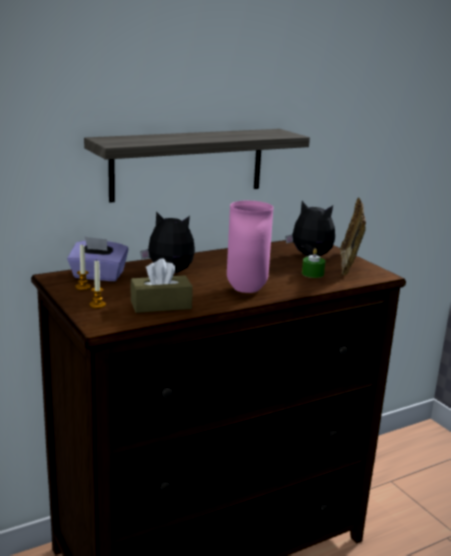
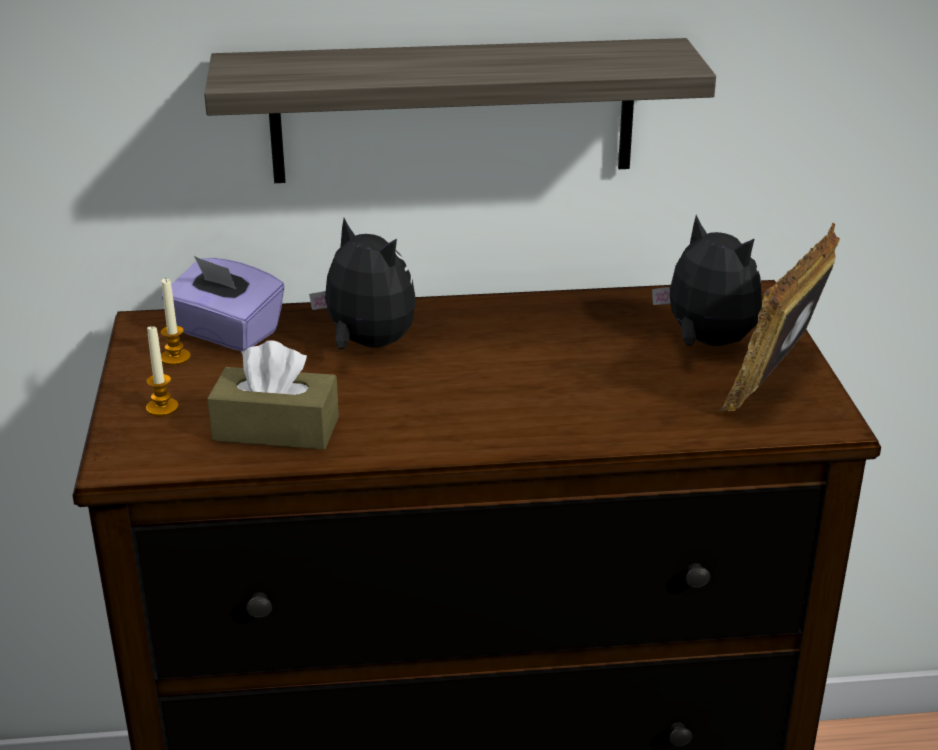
camera: 25 degrees right, 10 degrees up
(247, 289) = (483, 416): pink vase -> none
(312, 273) = (666, 393): green candle -> none

